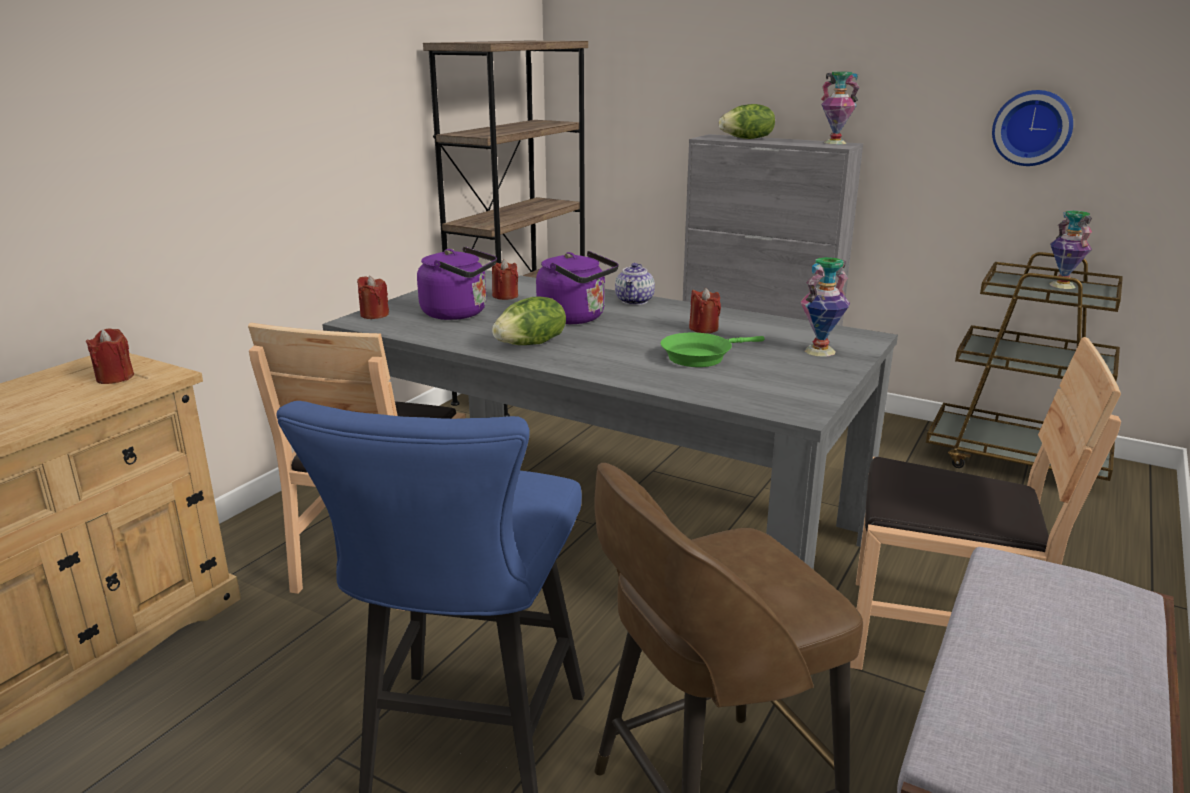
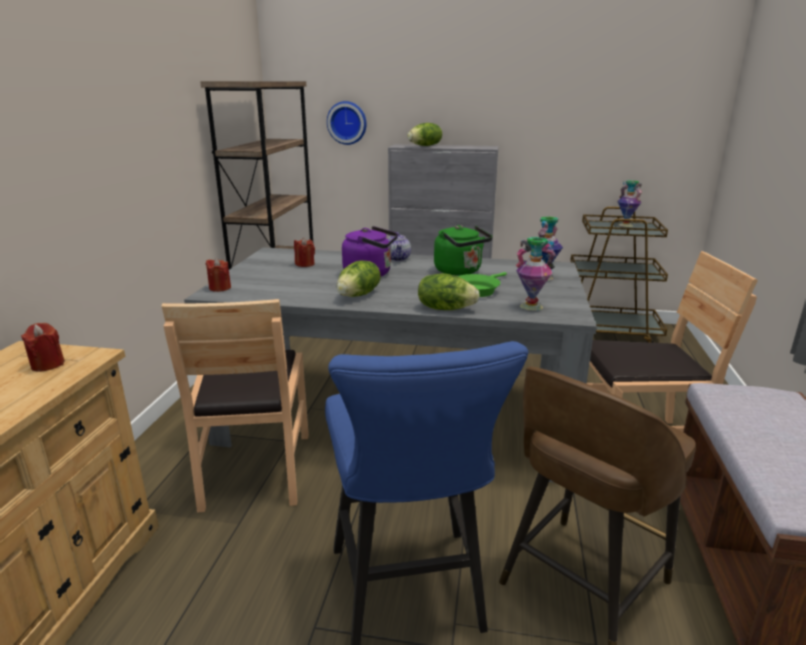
camera: 20 degrees left, 0 degrees up
(459, 313) = (284, 280): purple kettle -> none
(626, 376) = (445, 308): none -> lettuce
(703, 328) = (460, 271): red candle -> green kettle
(835, 142) = (482, 146): vase -> vase (531, 306)
(1032, 128) = (598, 132): wall clock -> wall clock (347, 122)

